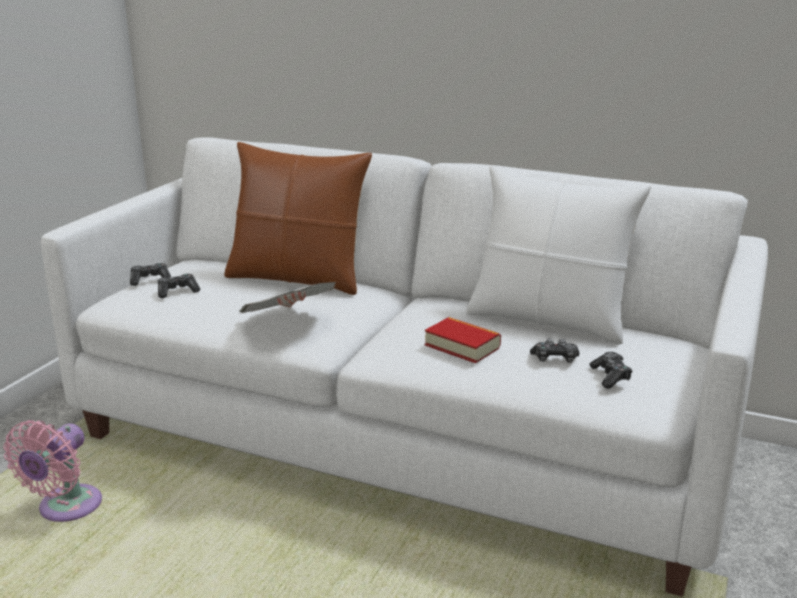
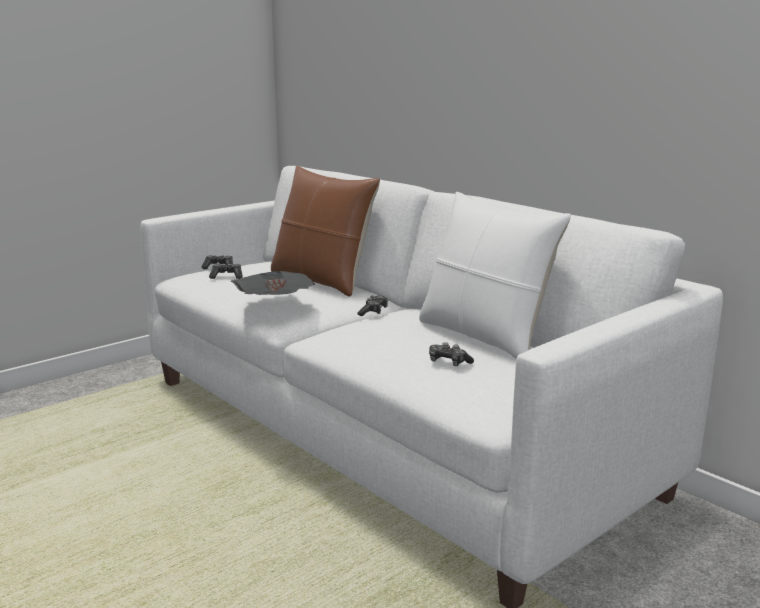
camera: 25 degrees right, 5 degrees down
(66, 509) = (109, 424): pink fan -> none
(462, 346) = (384, 341): book -> none
(610, 377) = (481, 383): game controller -> game controller (373, 312)

